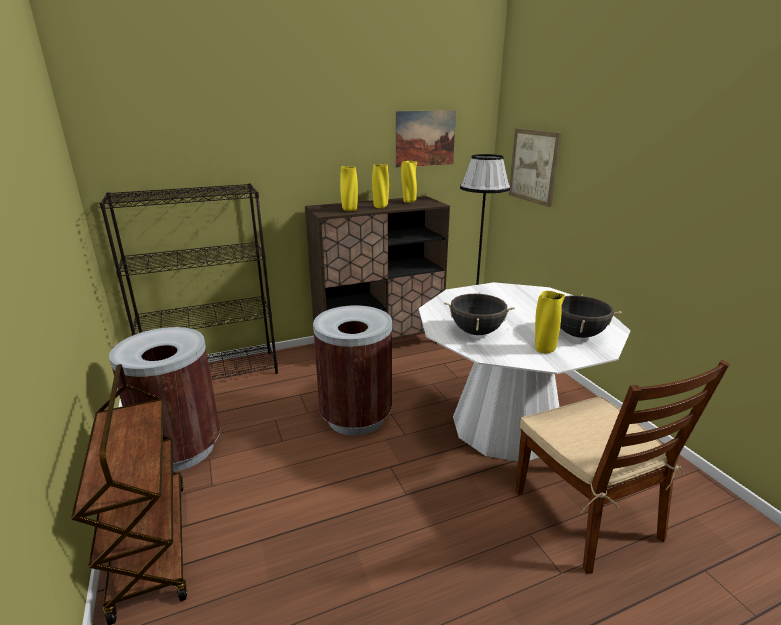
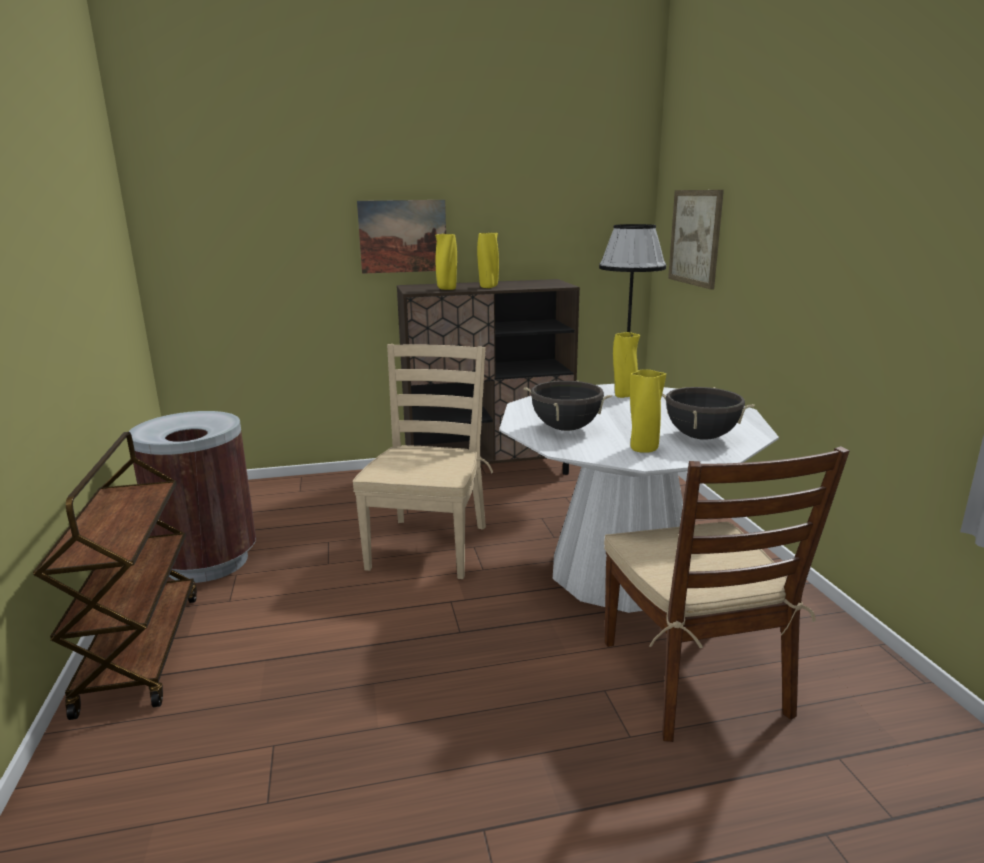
camera: 10 degrees right, 5 degrees down
(214, 373) = (274, 489): black bookcase -> none
(356, 417) = (428, 546): brown trash can -> beige chair
(408, 202) = (529, 283): yellow vase -> yellow vase (623, 396)
(425, 138) = (556, 204): picture -> picture (403, 236)

